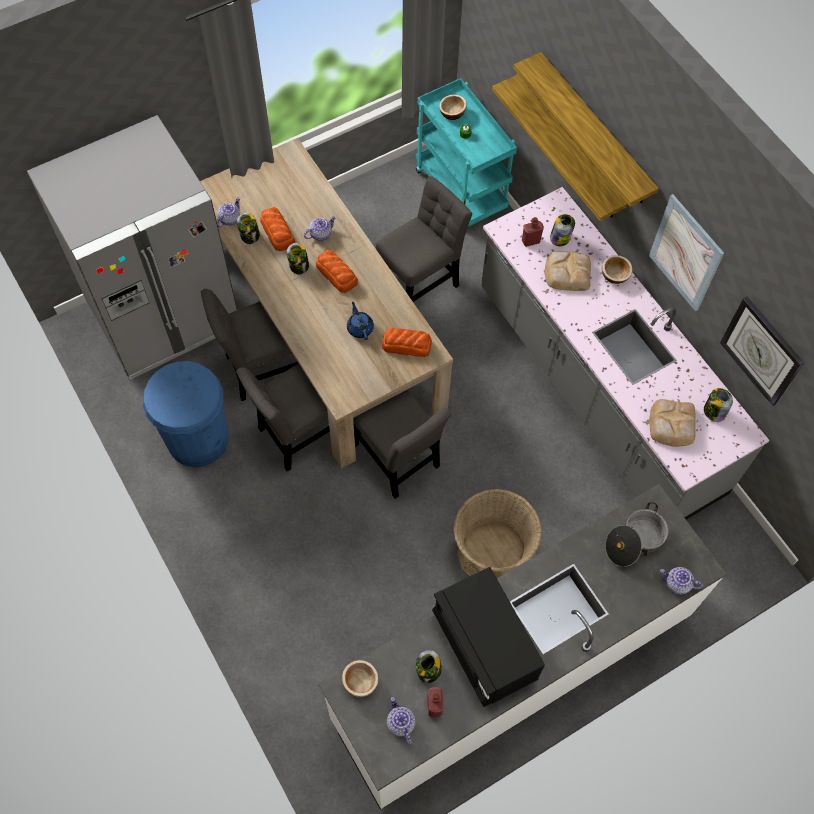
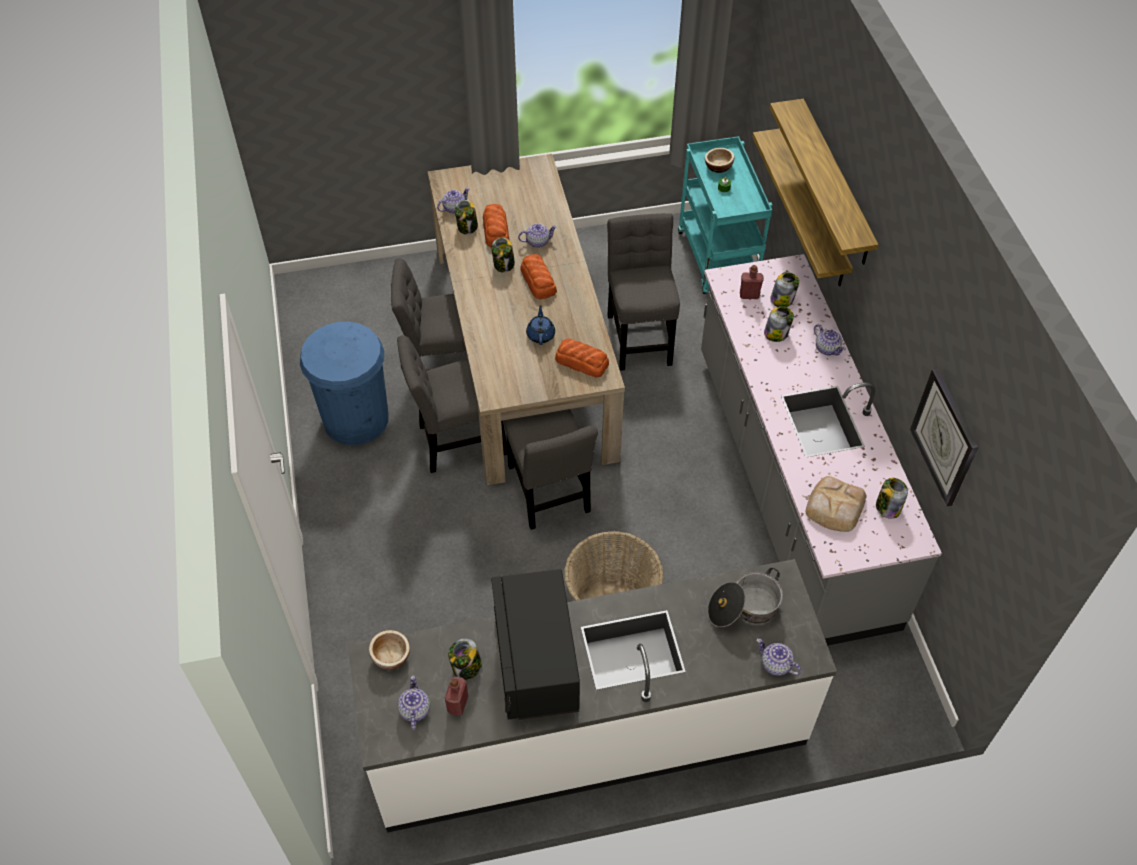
camera: 20 degrees right, 10 degrees down
(164, 316) = (372, 301): grey fridge -> none
(420, 284) = (639, 335): grey chair -> grey chair turned 75 degrees counterclockwise
(567, 272) = (776, 333): bread -> jar
(614, 275) = (827, 348): bowl -> teapot
(685, 253) = (893, 322): picture -> none

